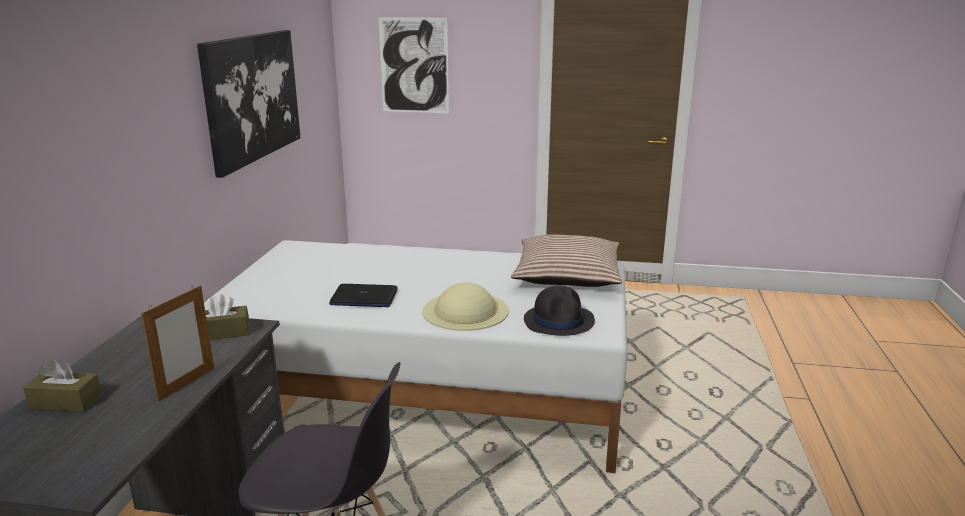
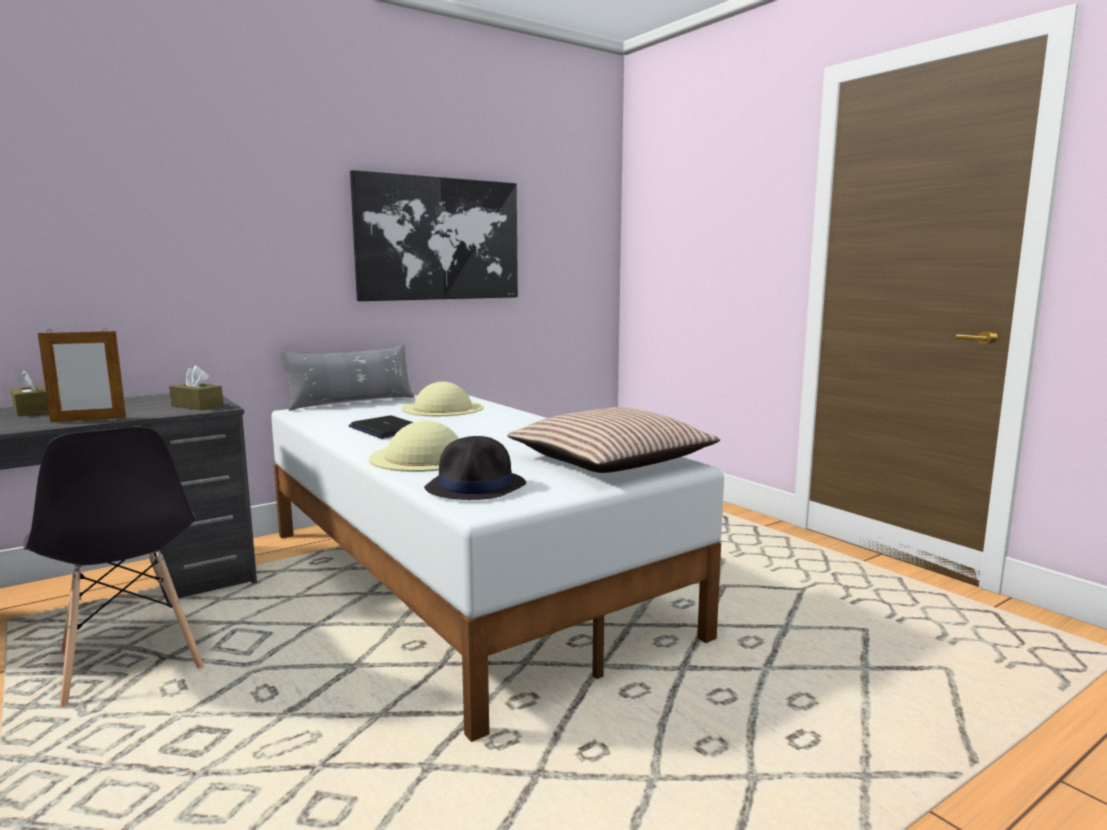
camera: 45 degrees right, 10 degrees down
(240, 280) = (351, 403): none -> grey pillow
(336, 262) = (443, 408): none -> beige hat
(414, 65) = (683, 234): picture -> none

